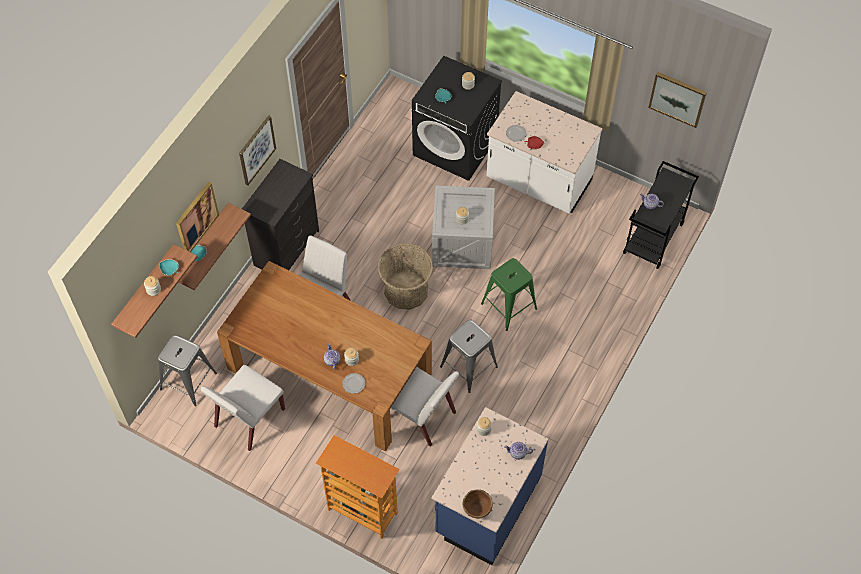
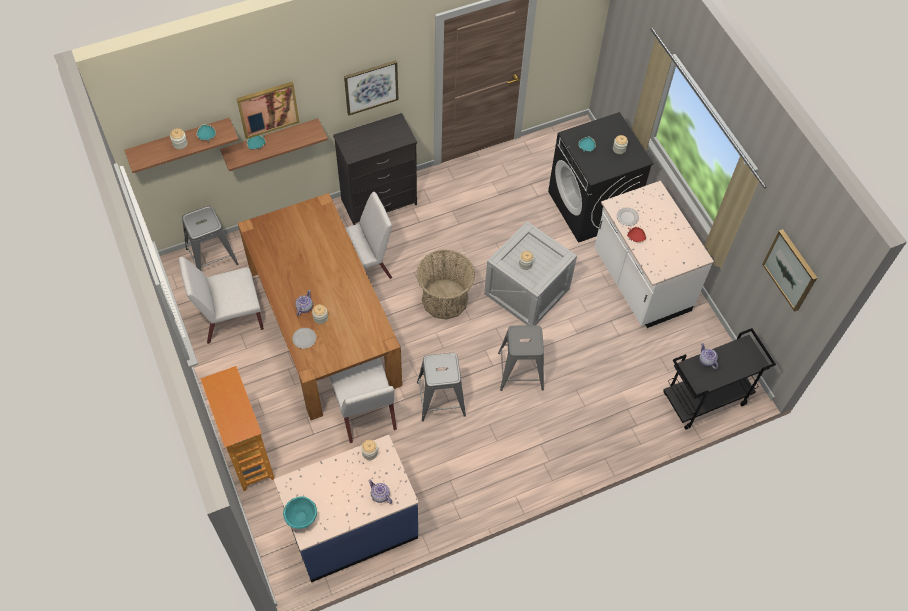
camera: 35 degrees right, 0 degrees up
(477, 509) = (302, 518): brown bowl -> turquoise bowl
(508, 306) = (520, 371): green stool -> grey stool

